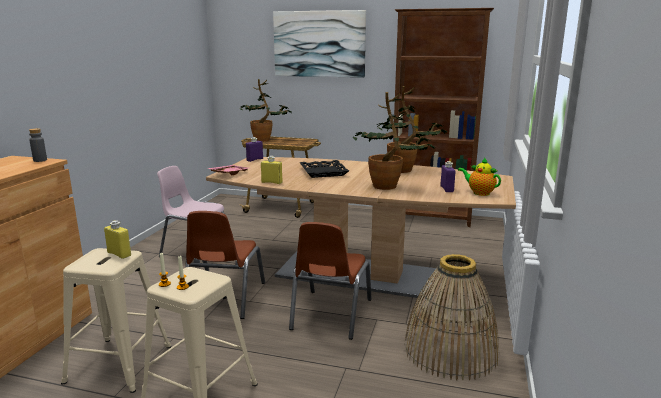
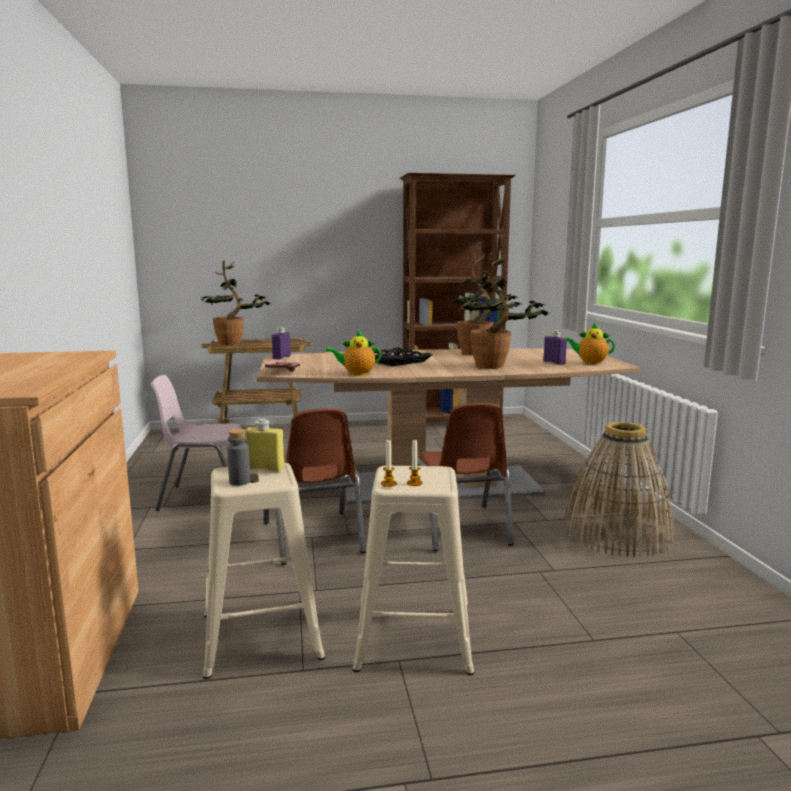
camera: 25 degrees left, 5 degrees down
(40, 160) = (75, 353): grey bottle -> grey bottle (239, 482)
(272, 182) = (356, 373): yellow bottle -> teapot
(319, 44) = (297, 216): picture -> none

